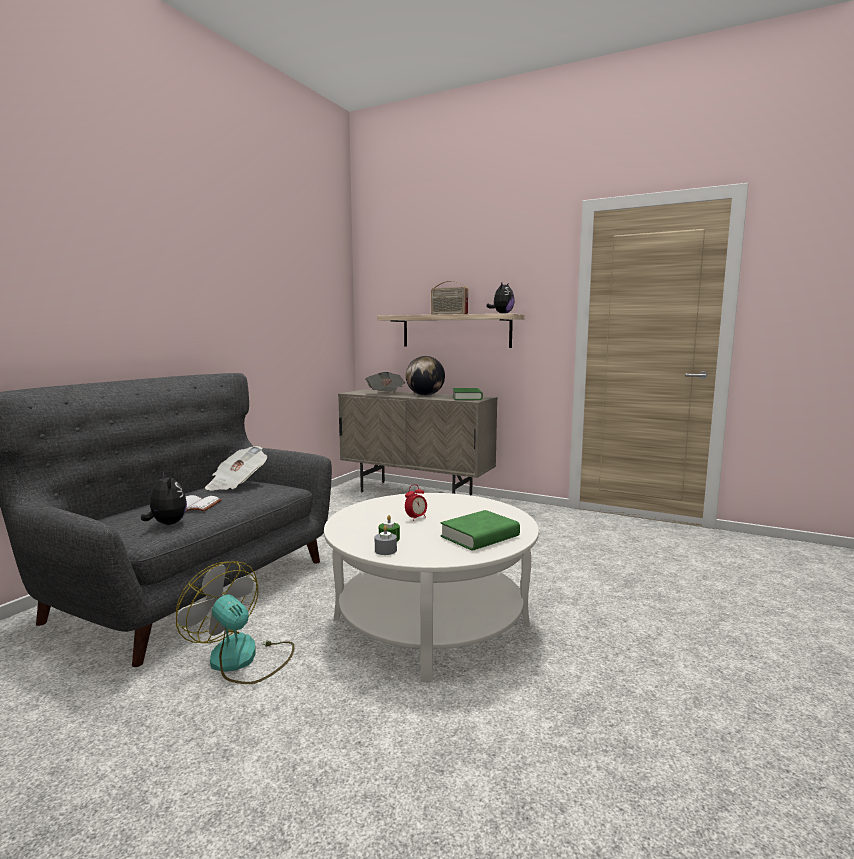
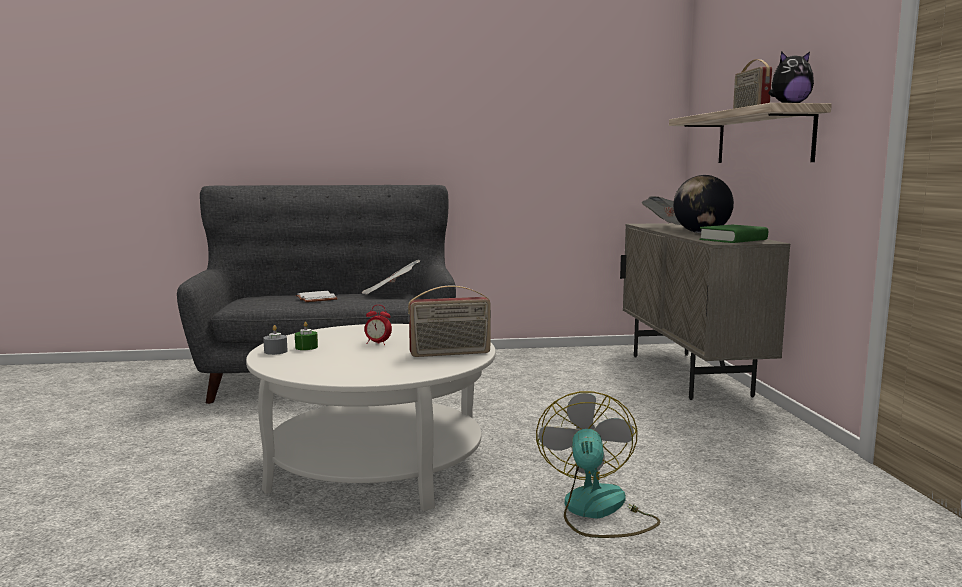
camera: 55 degrees right, 0 degrees up
(167, 524) = (268, 303): plush toy -> none
(242, 660) = (240, 424): fan -> fan (597, 511)
(478, 507) = (450, 353): none -> radio
(480, 536) = (354, 368): green book -> none

